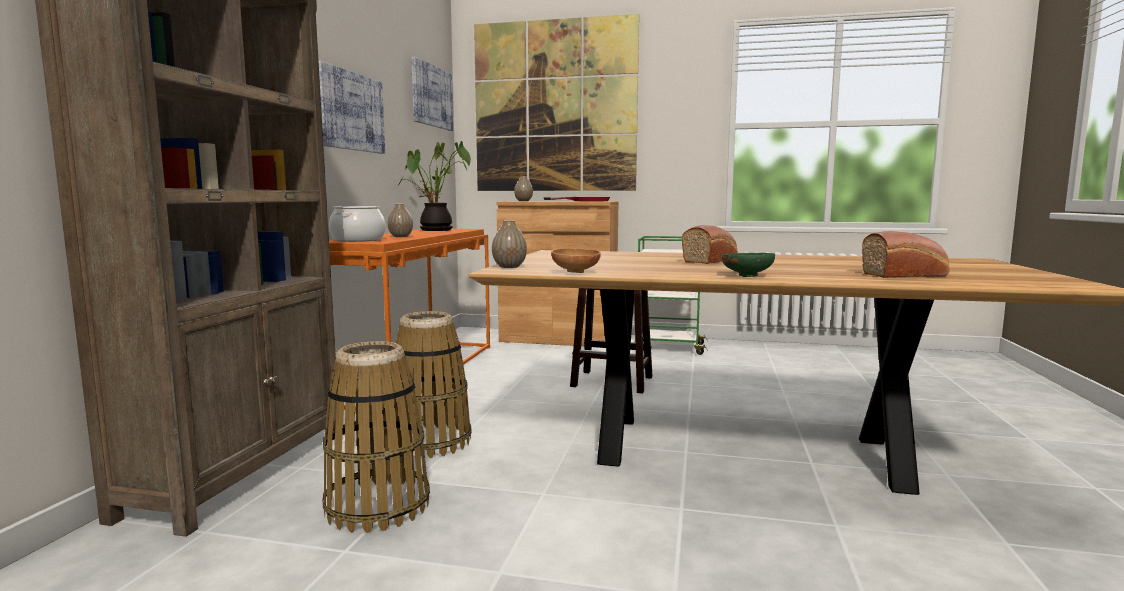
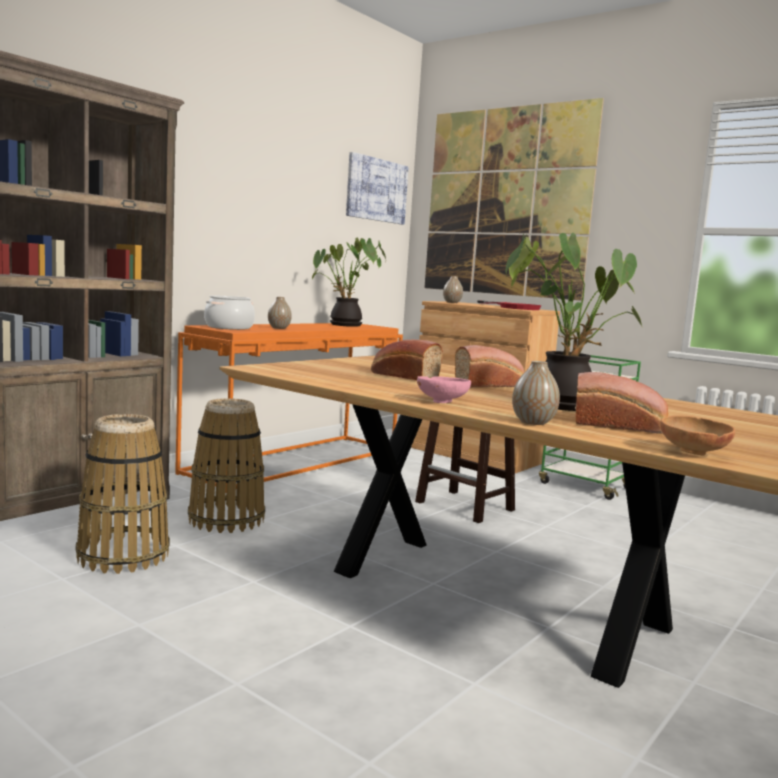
camera: 25 degrees right, 0 degrees up
(351, 111) = (259, 208): picture -> none
(509, 267) = (275, 365): vase -> vase (533, 422)
(575, 272) = (303, 377): brown bowl -> brown bowl (693, 453)
(632, 262) = (403, 376): none -> bread
(746, 275) = (442, 401): green bowl -> pink bowl
(814, 267) = (563, 405): none -> potted plant

